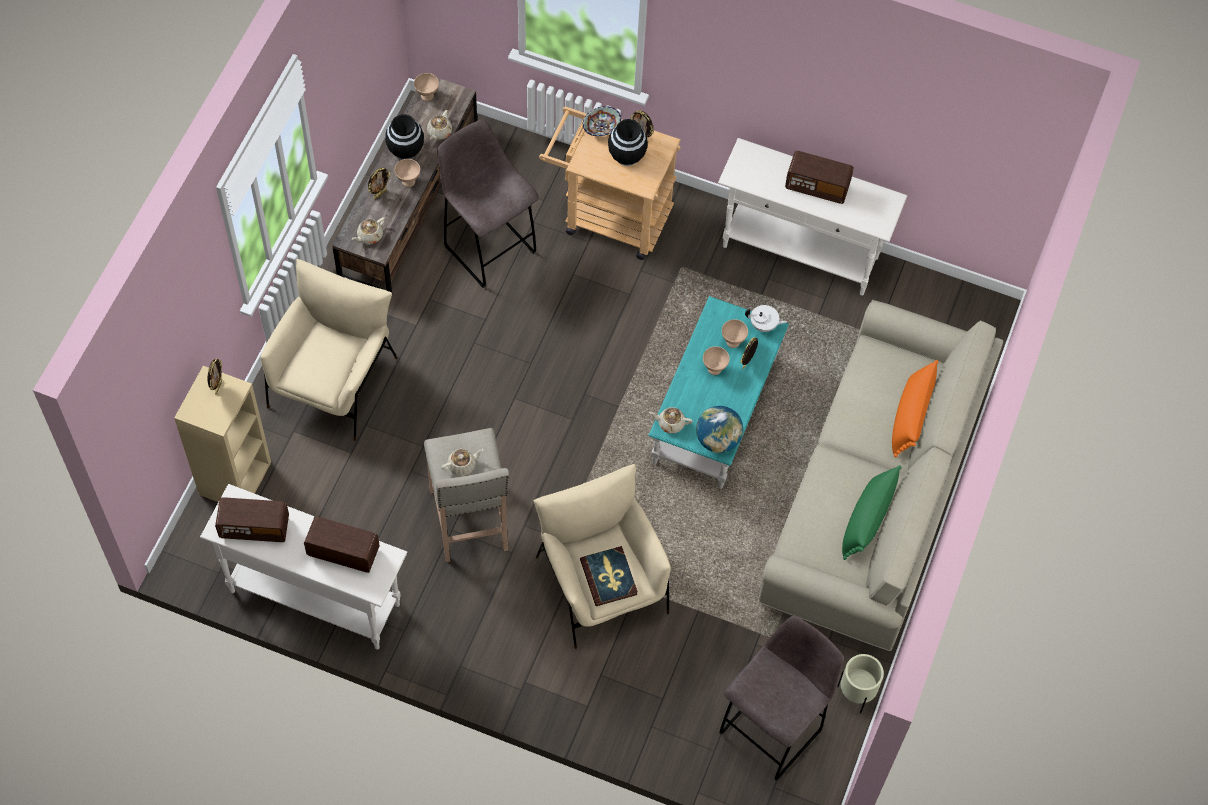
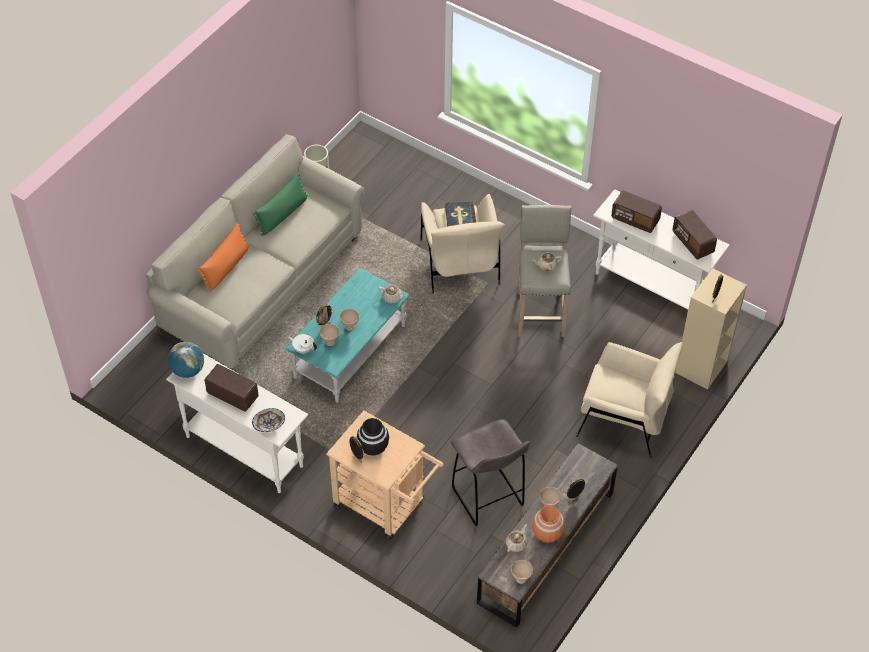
camera: 165 degrees left, 10 degrees down
(254, 527) = (692, 243): radio -> radio turned 135 degrees counterclockwise
(333, 381) = (624, 419): beige armchair -> beige armchair turned 105 degrees counterclockwise
(369, 236) = (587, 467): beige teapot -> none
(405, 149) = (547, 533): black vase -> orange vase
(601, 128) = (387, 473): bowl -> bowl (269, 425)
(717, 440) = (363, 282): globe -> globe (188, 370)
(772, 729) = (375, 172): grey stool -> none

